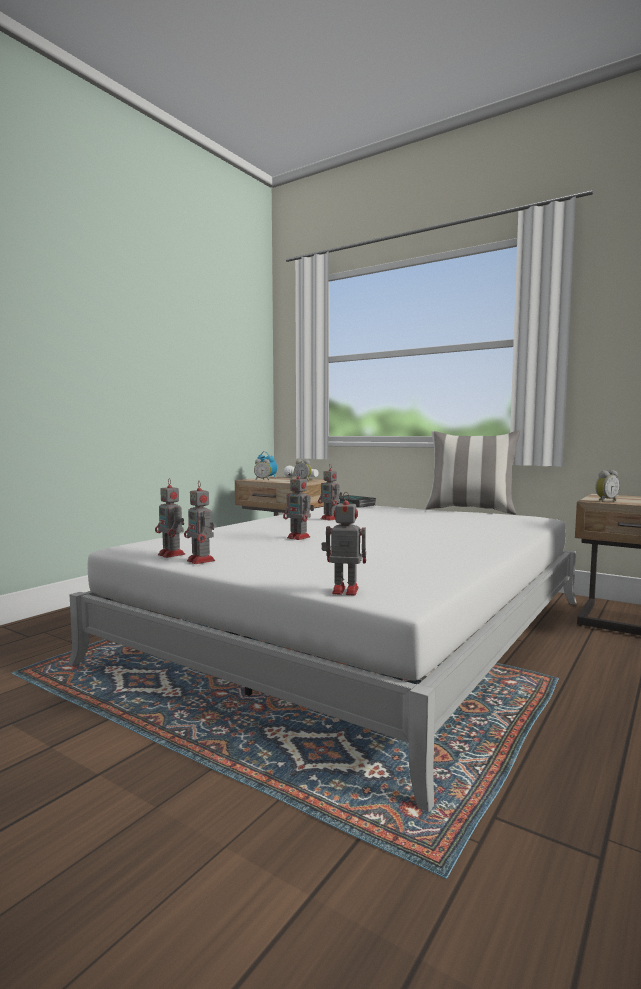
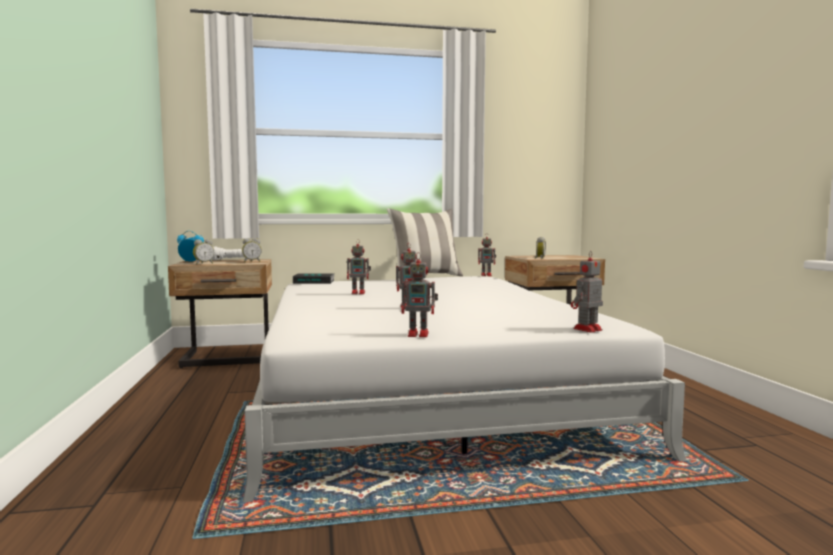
camera: 45 degrees left, 0 degrees up
(172, 555) = (372, 336): toy robot -> toy robot (487, 275)

